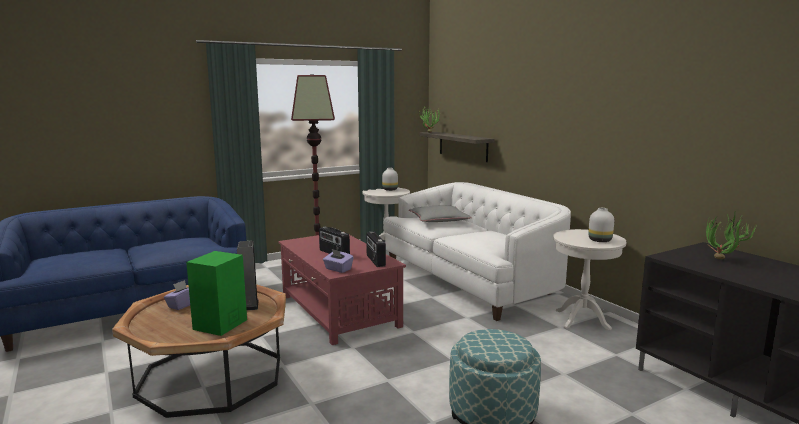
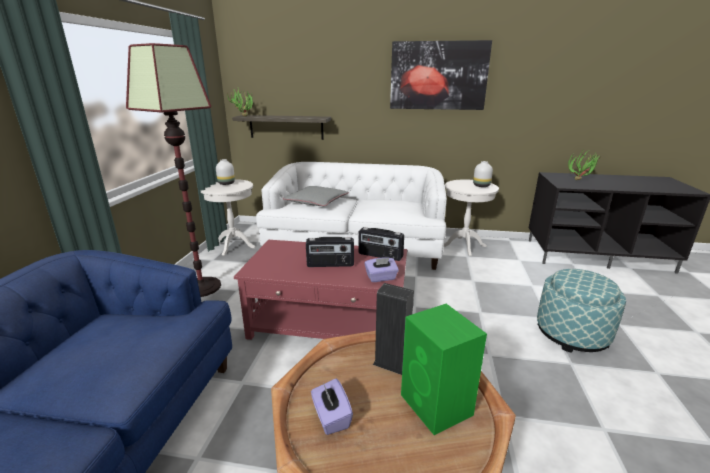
camera: 50 degrees left, 10 degrees up
(586, 99) = (438, 76): none -> picture

